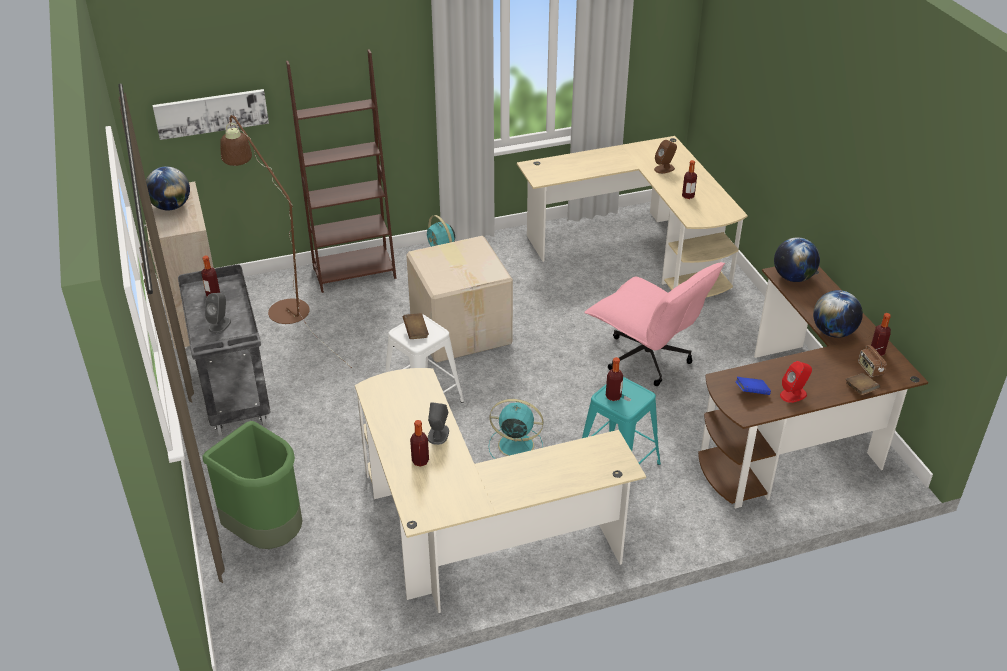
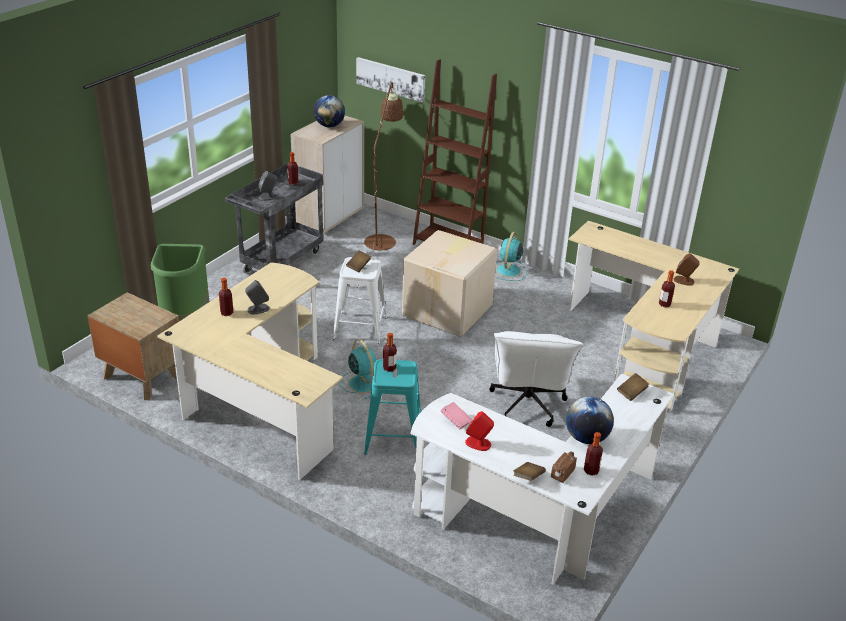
camera: 50 degrees right, 5 degrees down
(323, 615) = (142, 376): none -> brown nightstand
(646, 357) = (527, 402): pink office chair -> white office chair
(751, 392) = (456, 421): blue book -> pink book
(793, 277) = (632, 392): globe -> brown book
(797, 432) = (540, 516): brown desk -> white desk

